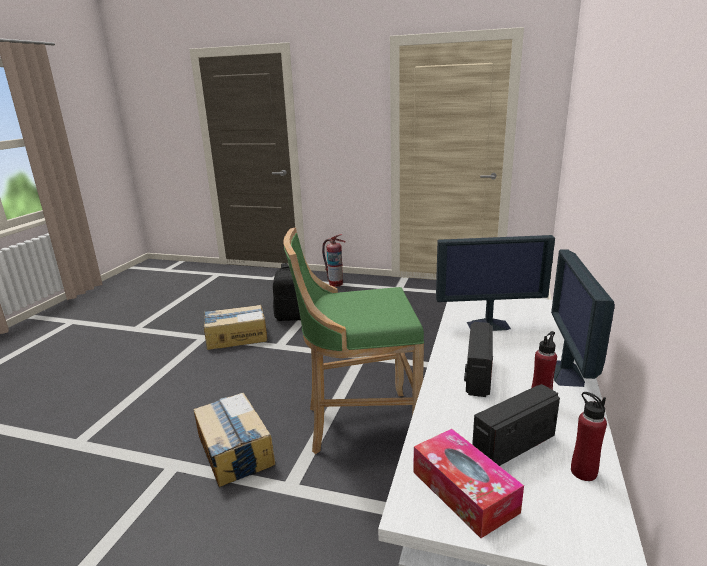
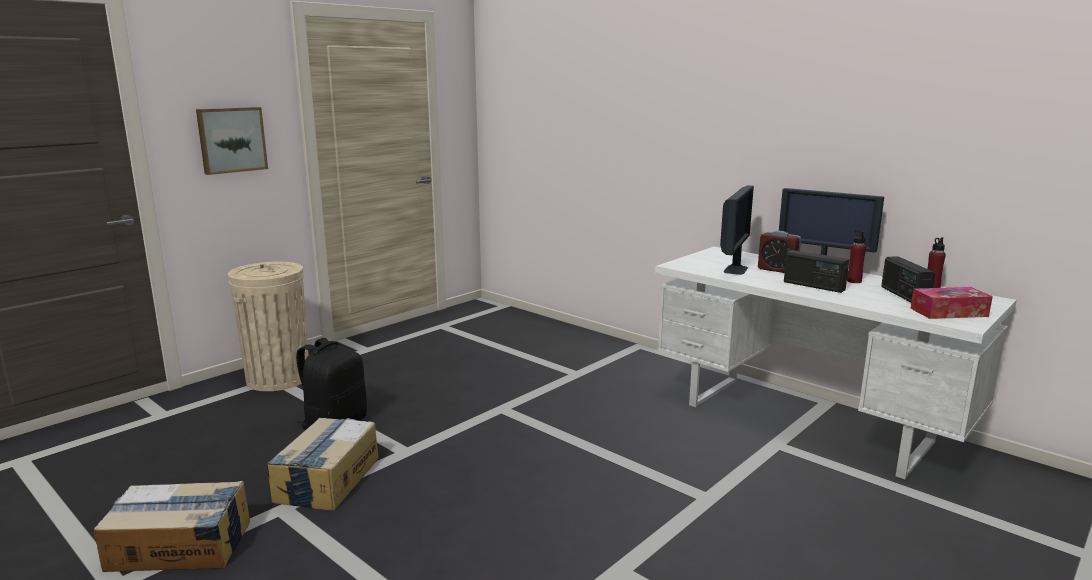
camera: 65 degrees left, 5 degrees down
(234, 450) = (622, 522): cardboard box -> cardboard box (180, 546)
(335, 283) = (278, 378): fire extinguisher -> beige trash can
(342, 132) = (231, 140): none -> picture
(358, 425) = (632, 440): green stool -> none
(522, 346) = (777, 270): none -> alarm clock

